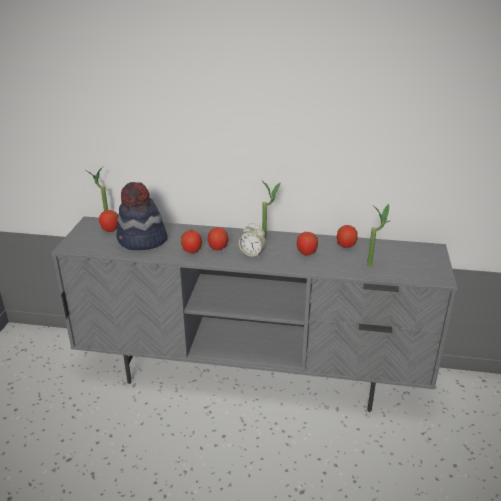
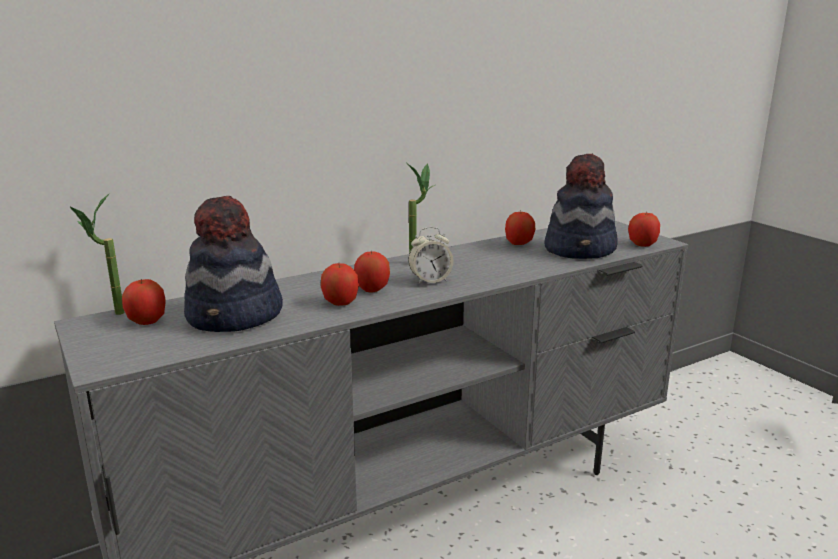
camera: 40 degrees left, 10 degrees down
(306, 252) = (491, 261): apple -> apple (642, 244)
(373, 264) = (581, 249): potted plant -> hat

